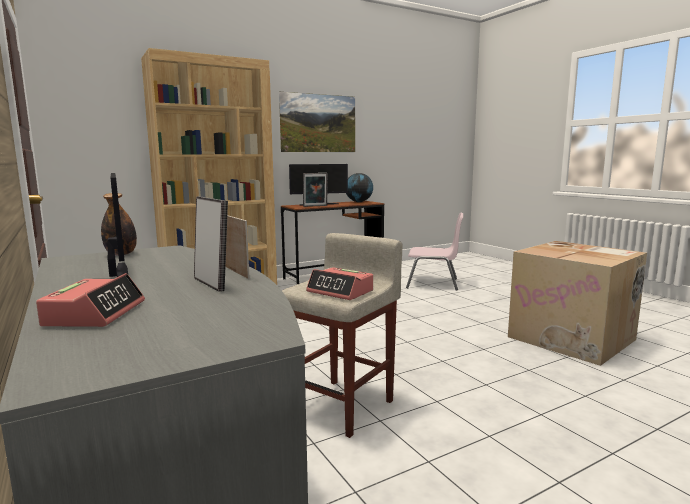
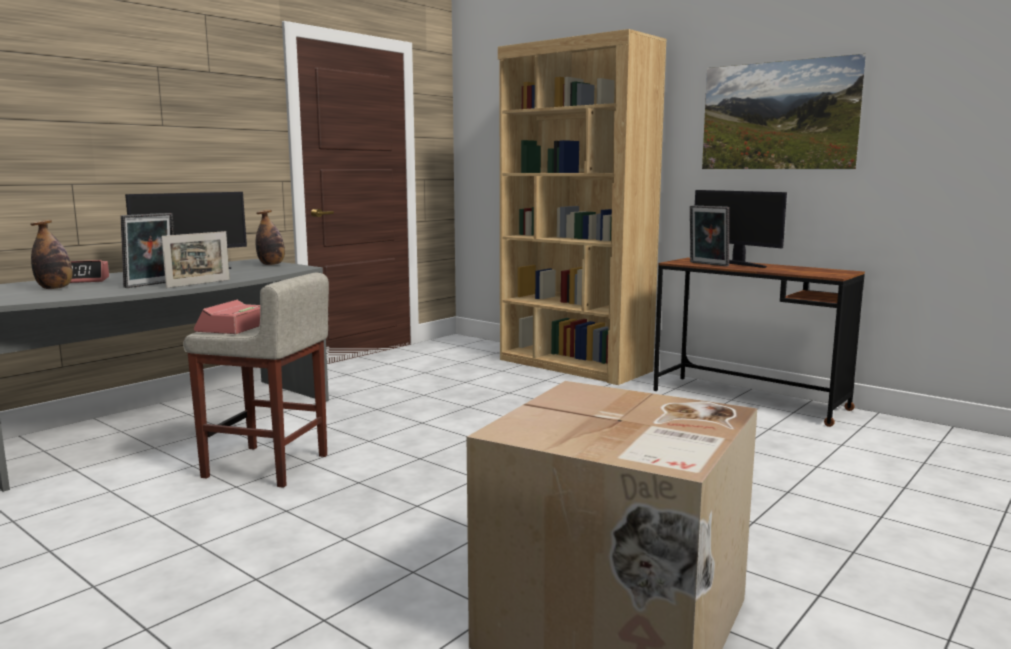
camera: 70 degrees right, 0 degrees up
(163, 319) = (55, 288): none -> bottle
(359, 202) = (826, 270): globe -> none
(433, 283) = (835, 470): pink chair -> none

